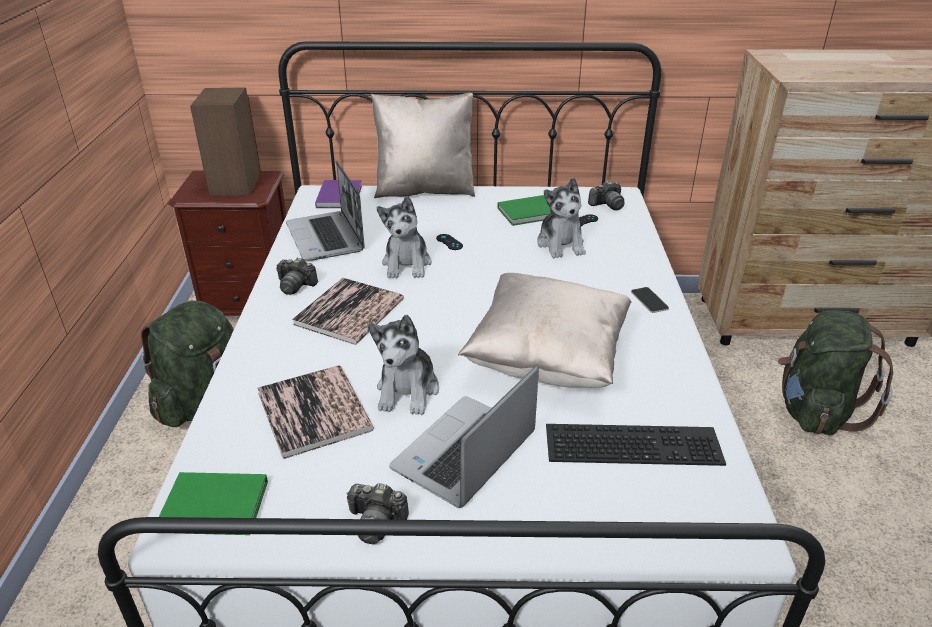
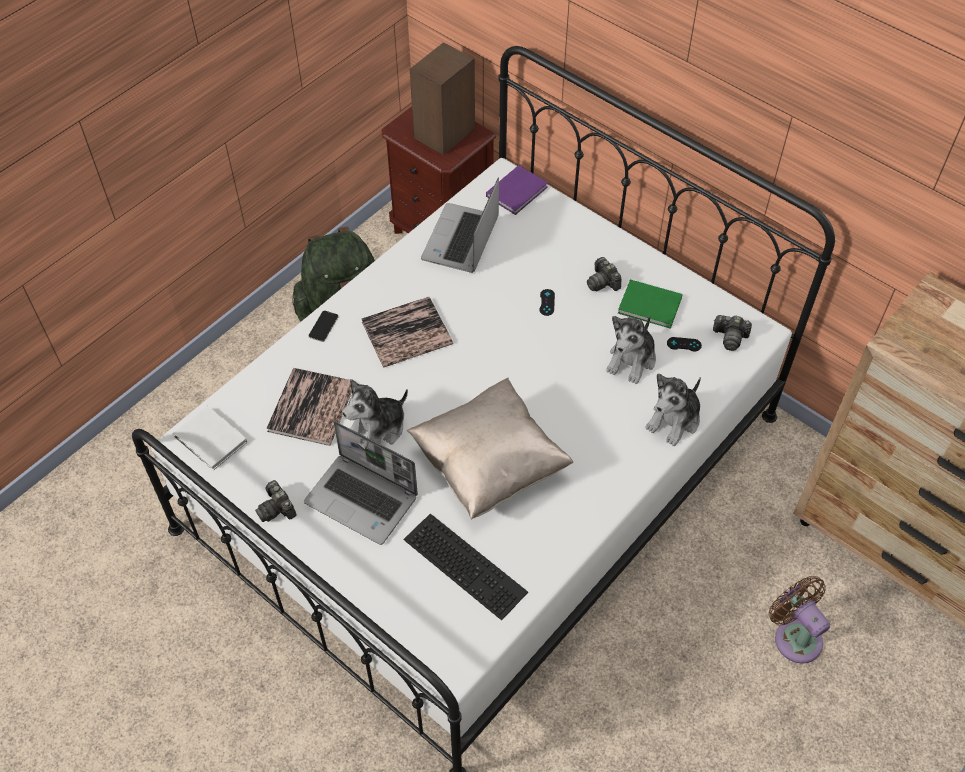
camera: 40 degrees right, 20 degrees up
(217, 507) = (211, 441): green book -> white book
(295, 285) = (395, 282): camera -> camera (603, 282)
(407, 264) = (491, 308): plush toy -> plush toy (674, 420)
(425, 189) = (594, 222): beige pillow -> none
(464, 454) = (363, 499): laptop -> laptop turned 135 degrees counterclockwise
(649, 300) = (627, 463): phone -> phone (323, 326)
(814, 411) = (794, 636): green backpack -> brown fan

